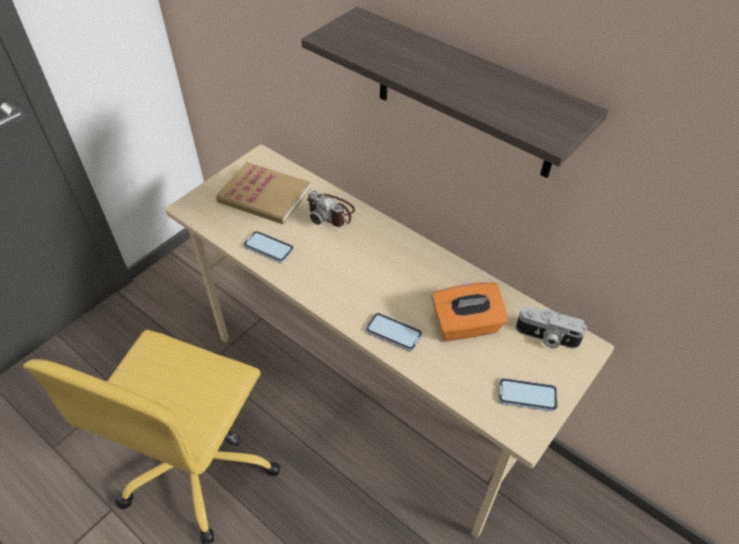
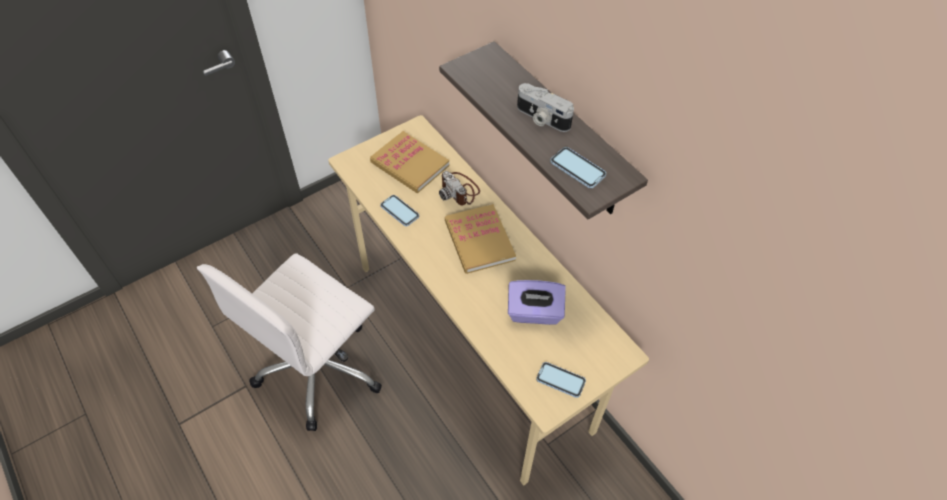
camera: 15 degrees right, 5 degrees up
(199, 464) = (320, 368): yellow office chair -> white office chair
(373, 260) = (479, 240): none -> book
(393, 333) = (474, 305): phone -> phone (577, 169)
(466, 325) = (534, 313): orange tissue box -> purple tissue box
(546, 337) = (596, 338): camera -> camera (541, 118)

